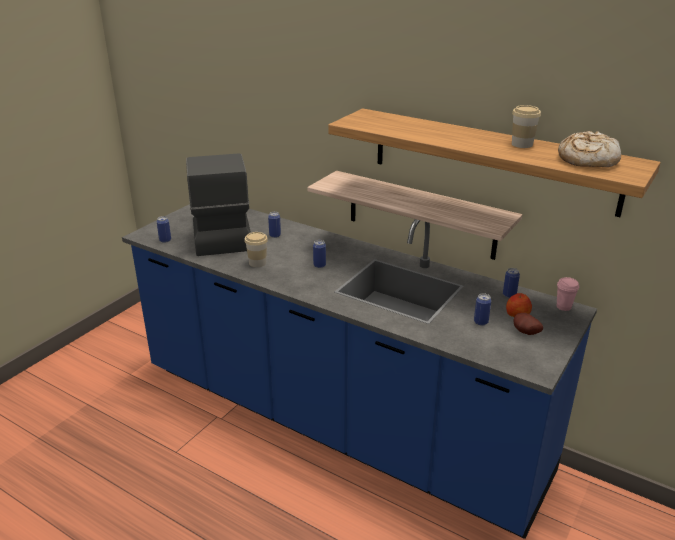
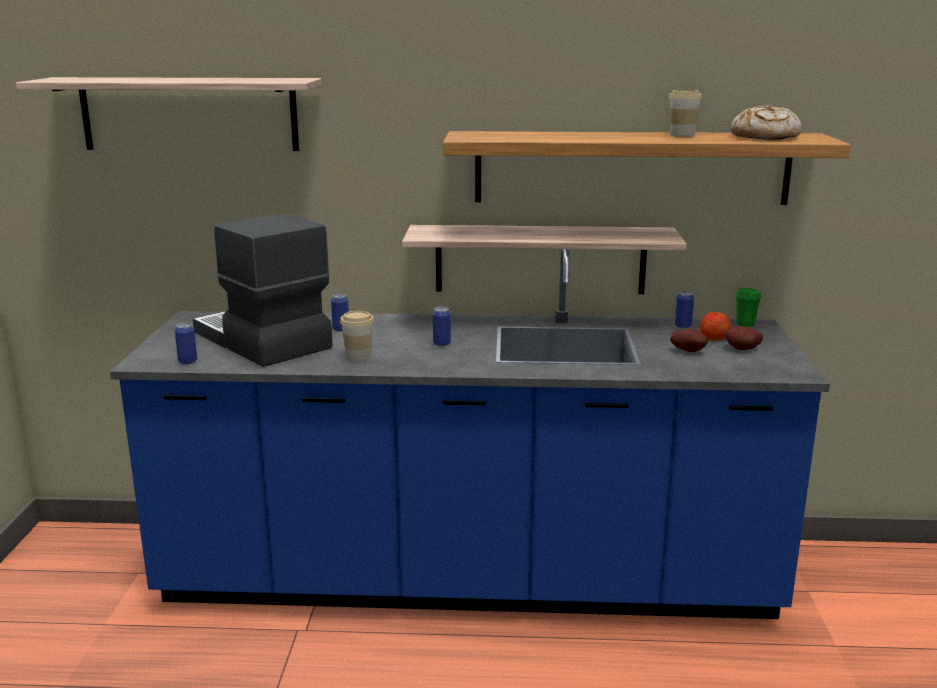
camera: 30 degrees left, 10 degrees down
(211, 71) = (189, 114): none -> shelf
(480, 322) = (689, 351): can -> potato
(563, 307) = (745, 324): pink cup -> green cup

